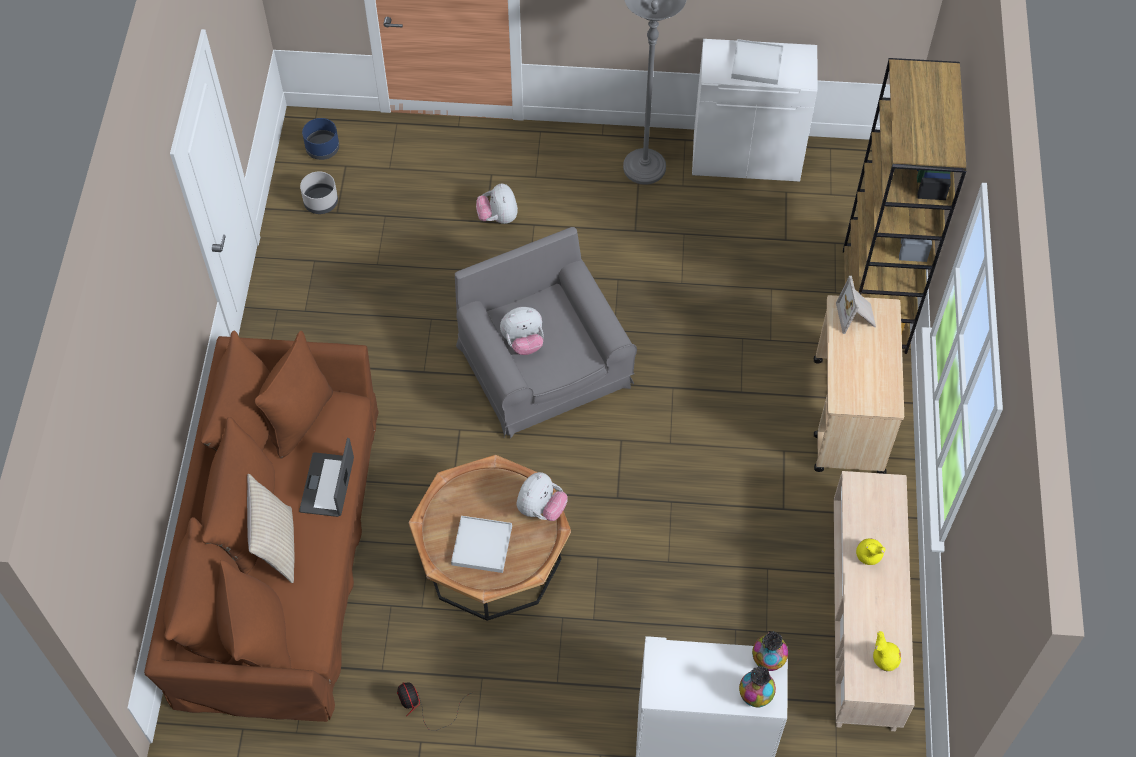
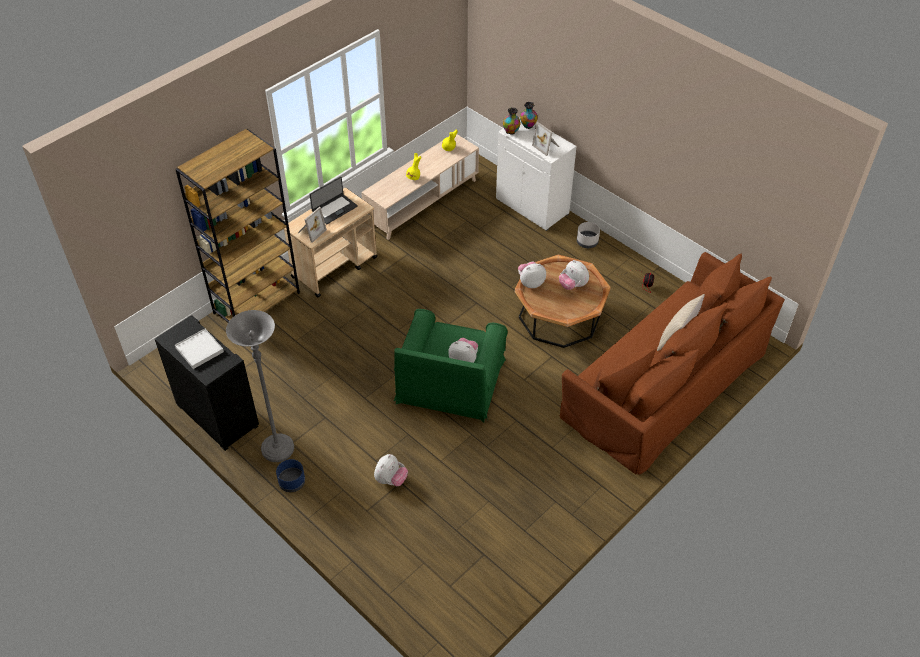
camera: 140 degrees left, 10 degrees down
(320, 202) = (488, 570): grey planter -> grey planter (587, 242)
(322, 148) = (453, 612): blue planter -> blue planter (292, 482)
(328, 485) = (629, 349): laptop -> laptop (334, 209)
(481, 546) = (573, 285): white tray -> plush toy
(543, 365) = (450, 381): grey armchair -> green armchair
(684, 669) = (547, 146): none -> picture frame
(747, 156) = (216, 415): white cabinet -> black cabinet

